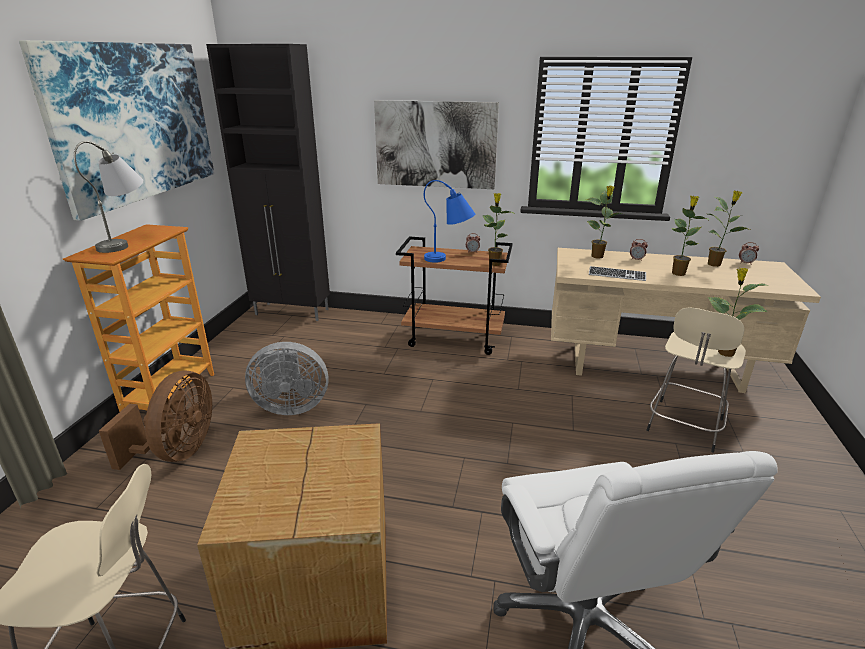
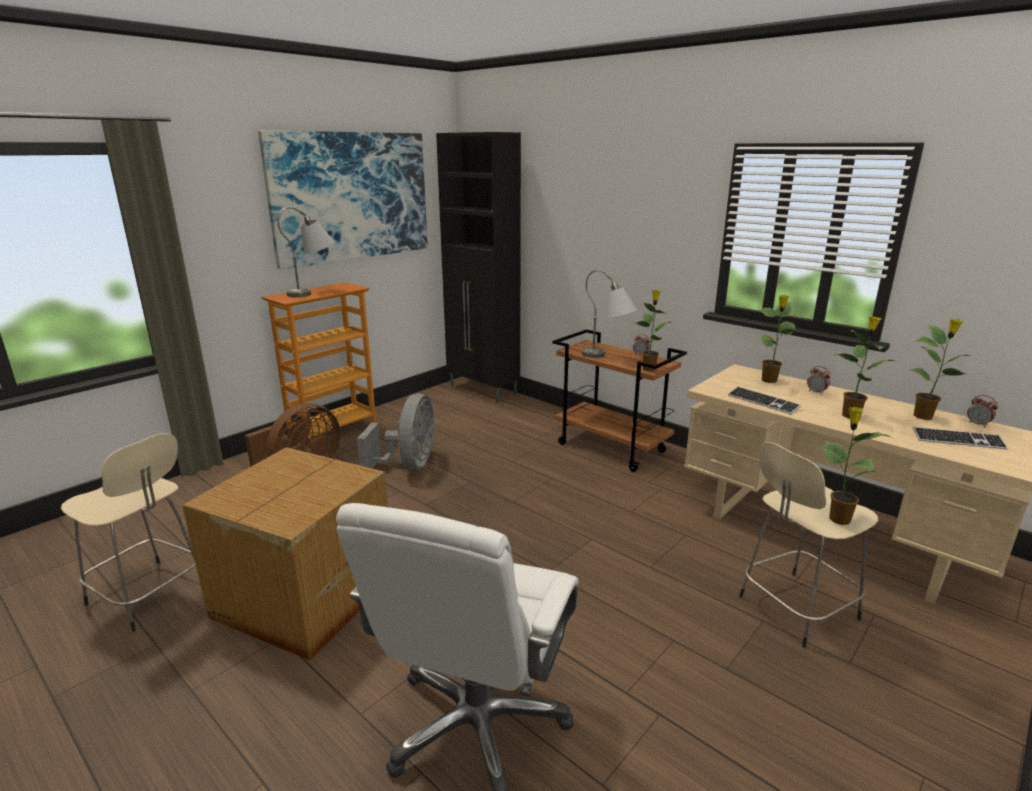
camera: 30 degrees right, 5 degrees down
(290, 406) = (409, 465): grey fan -> grey fan turned 105 degrees counterclockwise
(435, 145) = (624, 235): picture -> none
(449, 259) = (607, 357): blue table lamp -> grey table lamp
(751, 277) = (958, 440): none -> keyboard

